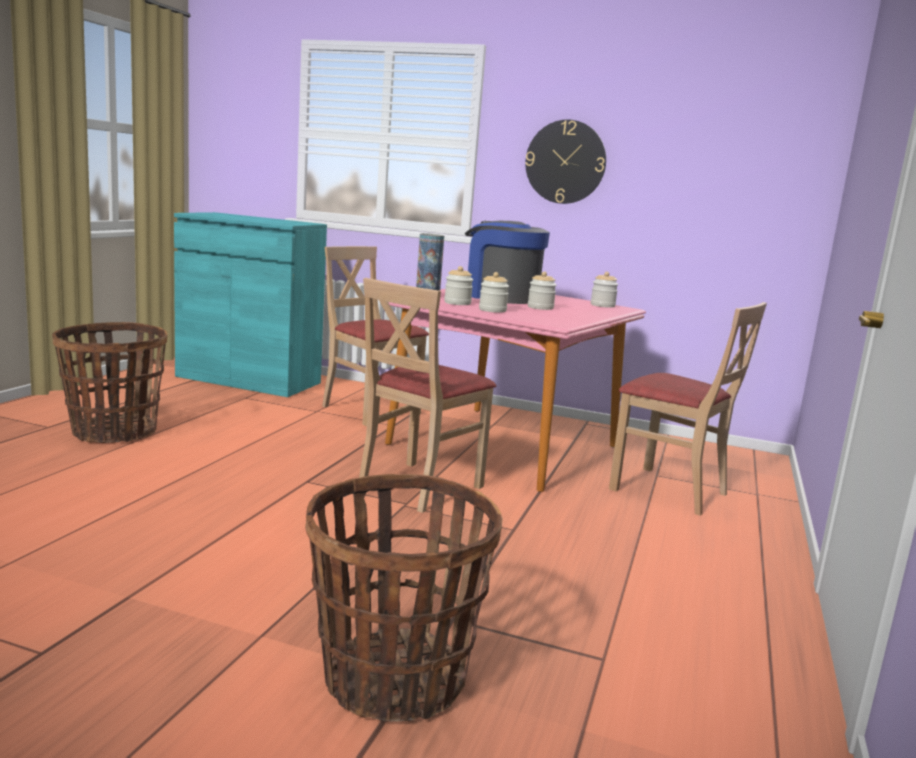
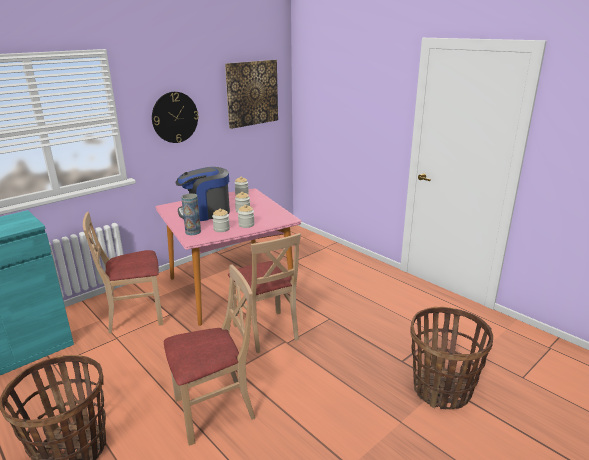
camera: 60 degrees left, 10 degrees up
(669, 490) = (311, 265): beige chair -> beige chair (214, 410)
(734, 150) = (252, 93): none -> picture

